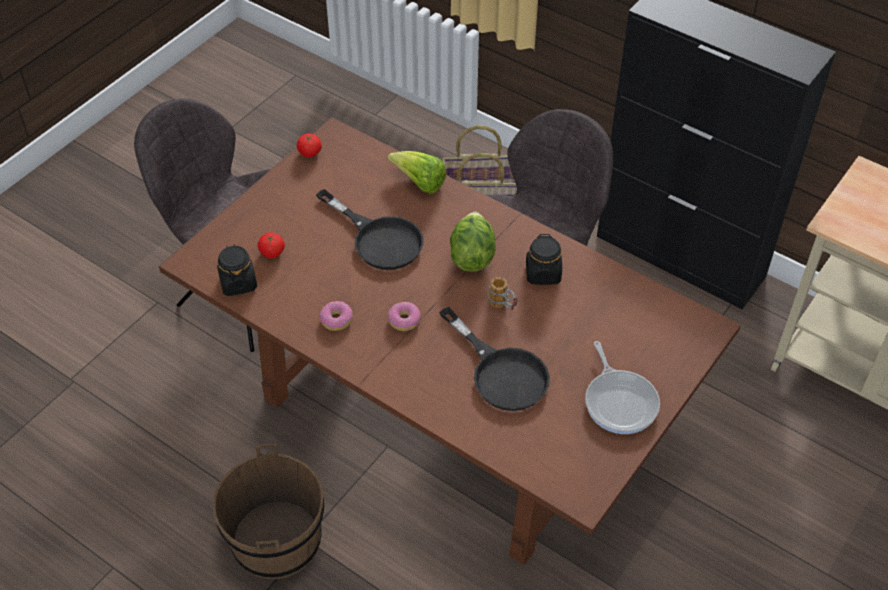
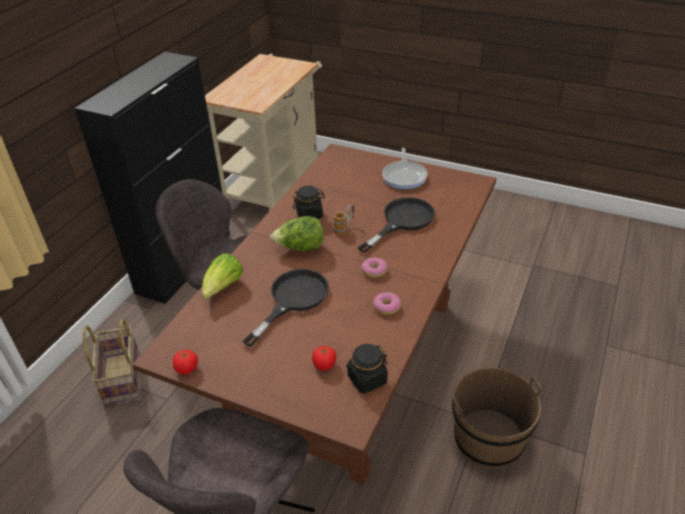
camera: 100 degrees left, 10 degrees down
(620, 401) = (404, 176): frying pan -> frying pan turned 120 degrees clockwise

